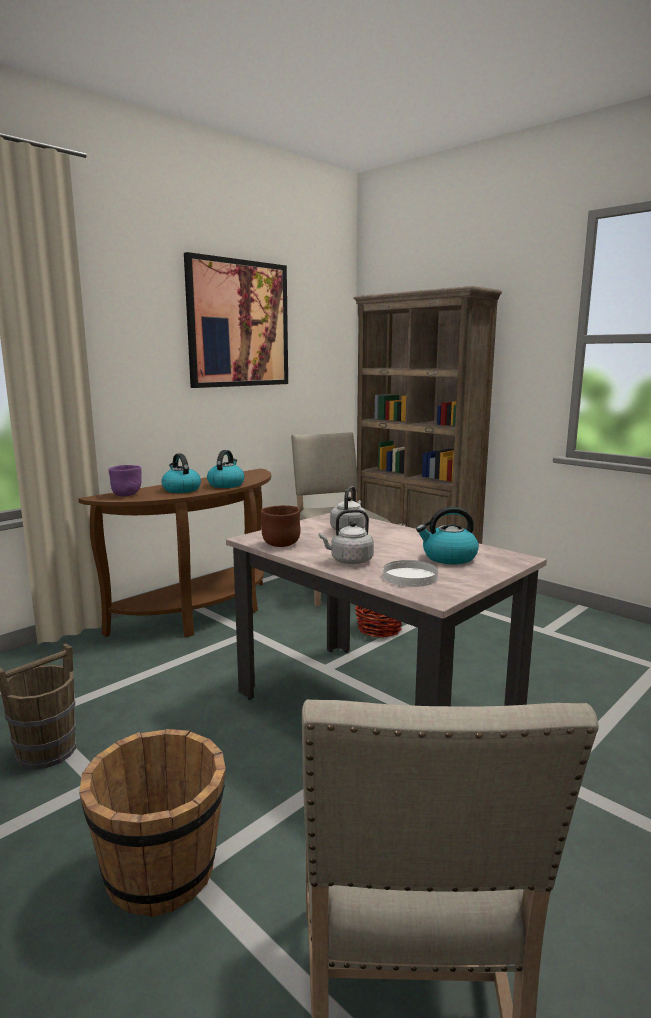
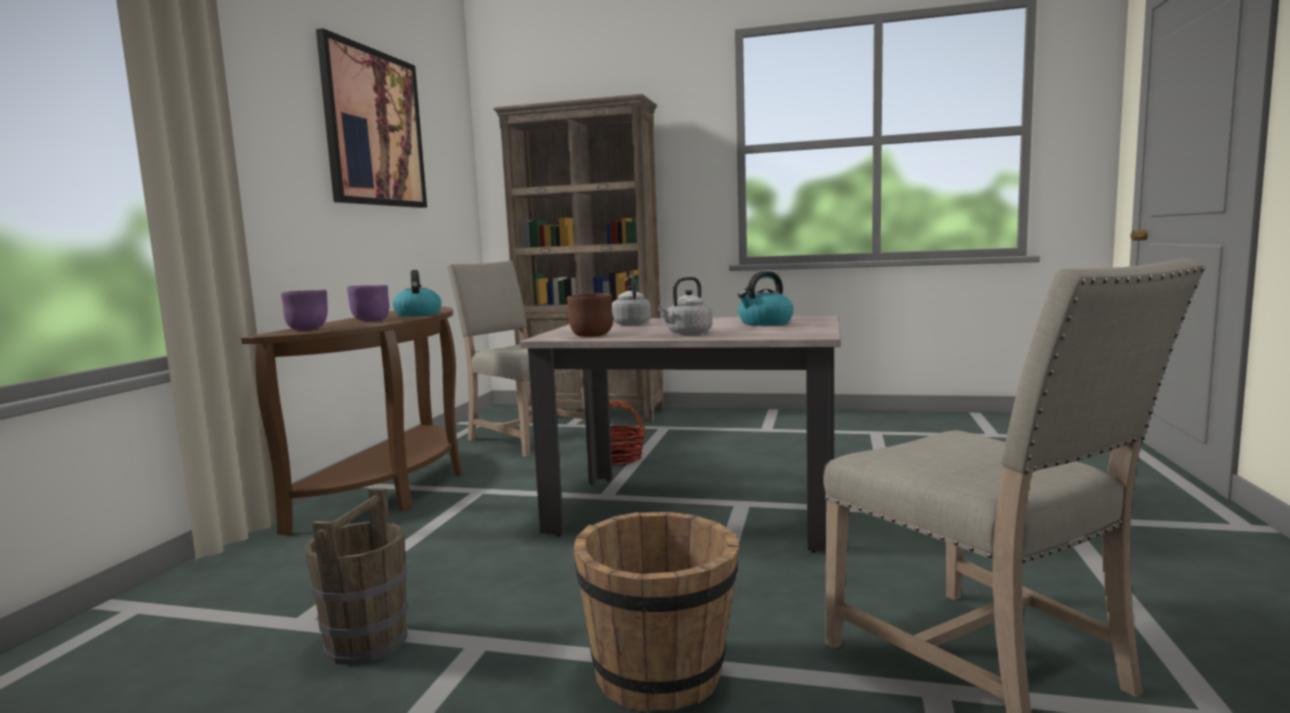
camera: 30 degrees left, 5 degrees down
(181, 489) = (371, 321): kettle -> purple bowl
(410, 577) = (765, 332): white plate -> none

